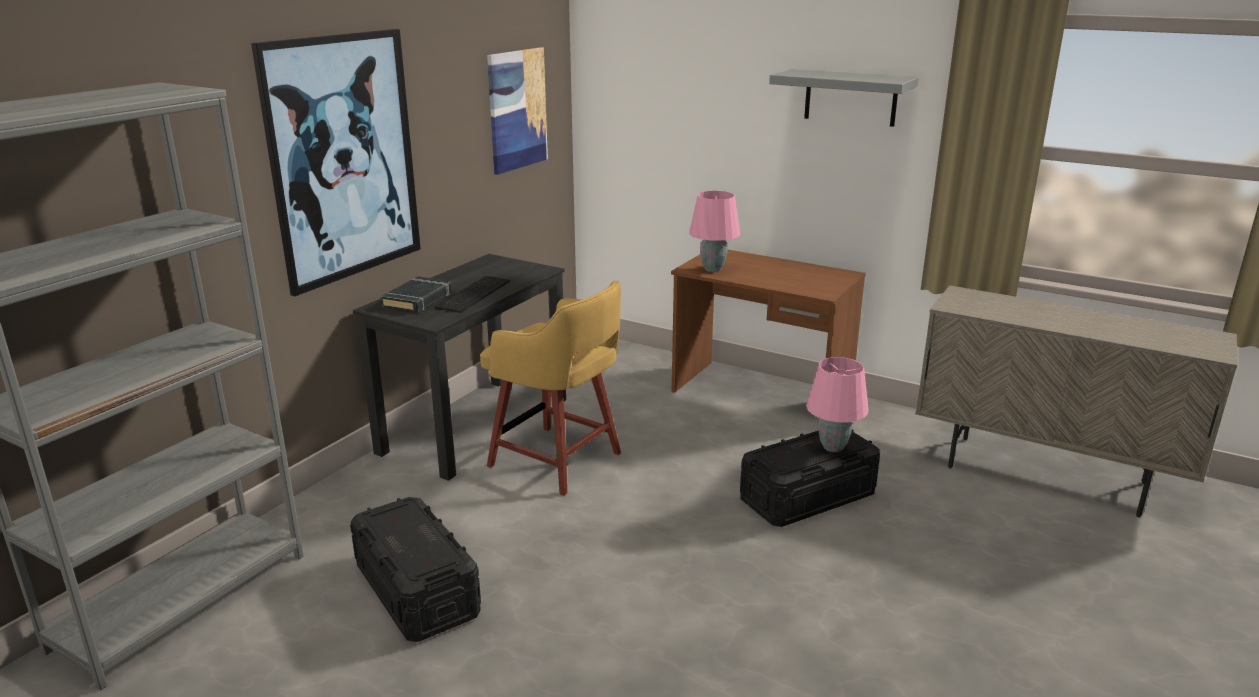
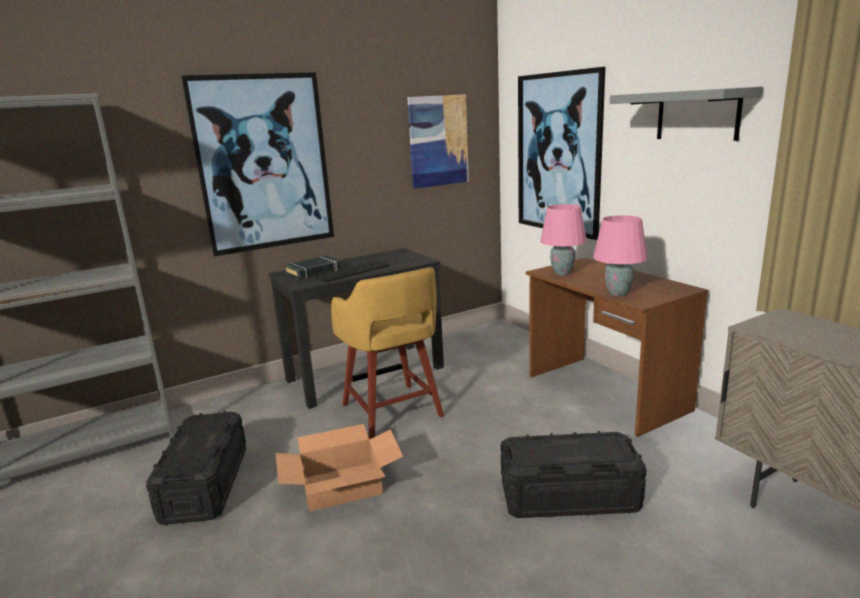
camera: 30 degrees right, 5 degrees down
(582, 547) = (342, 485): none -> cardboard box
(670, 126) = (558, 154): none -> picture
(832, 447) = (592, 452): pink table lamp -> pink table lamp (617, 293)

